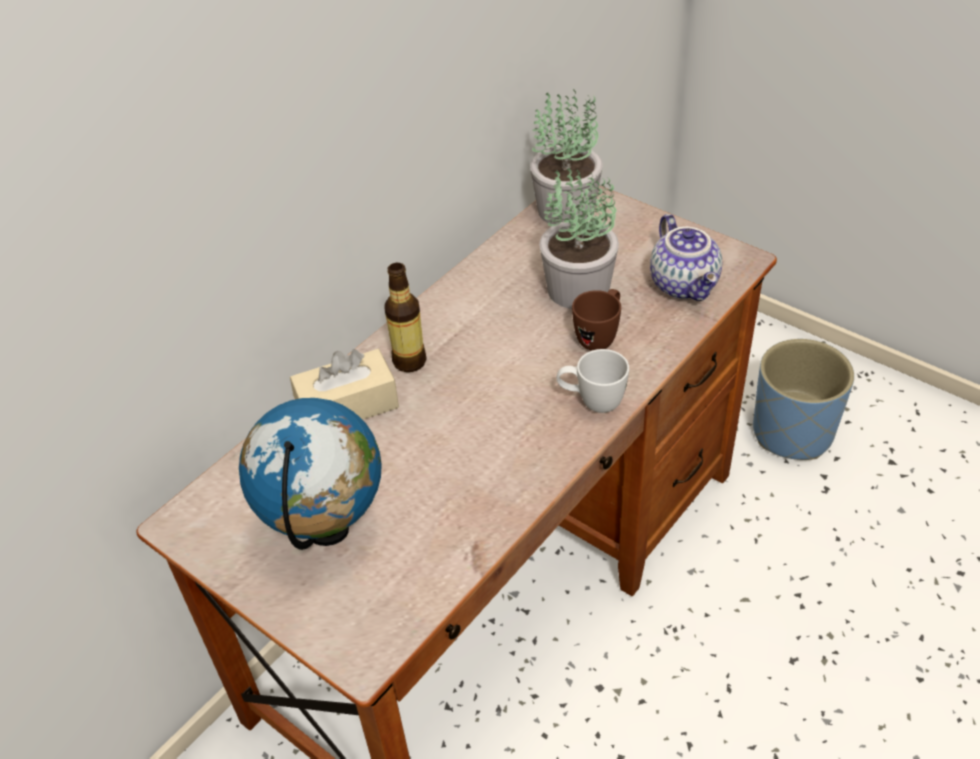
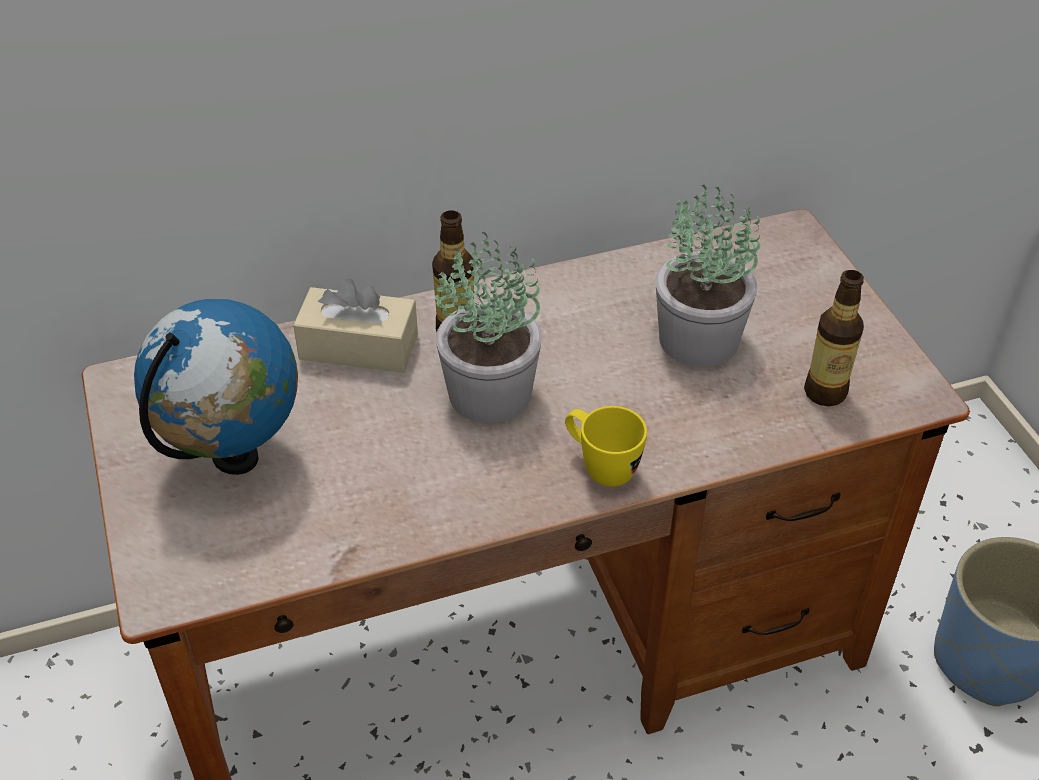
camera: 30 degrees right, 0 degrees up
(567, 208) = (767, 246): potted plant -> potted plant (492, 392)
(591, 402) = (600, 467): white mug -> yellow mug
(600, 336) = (674, 402): brown mug -> none
(685, 285) = (825, 392): teapot -> bottle

